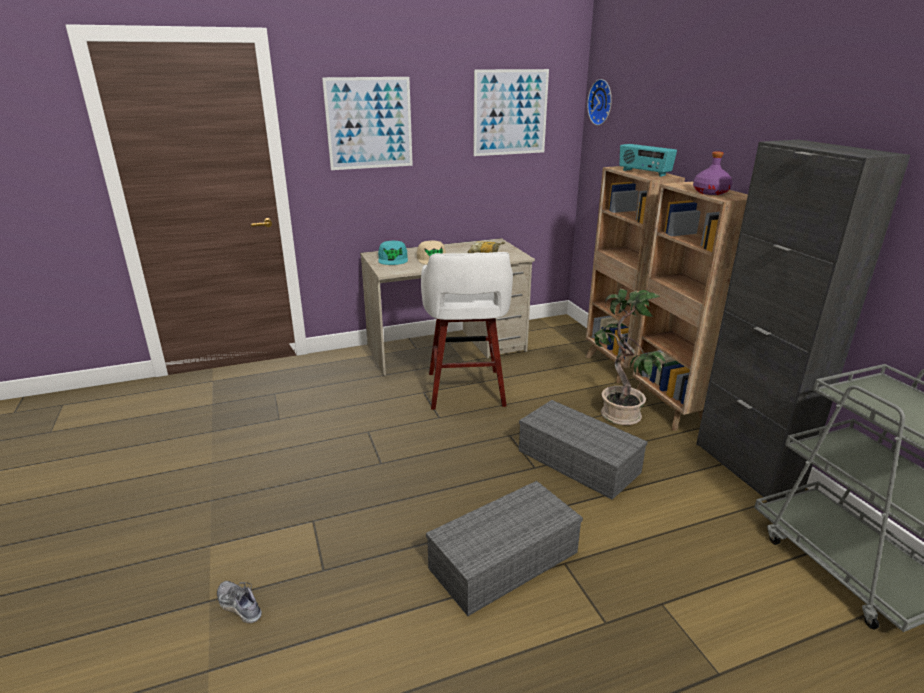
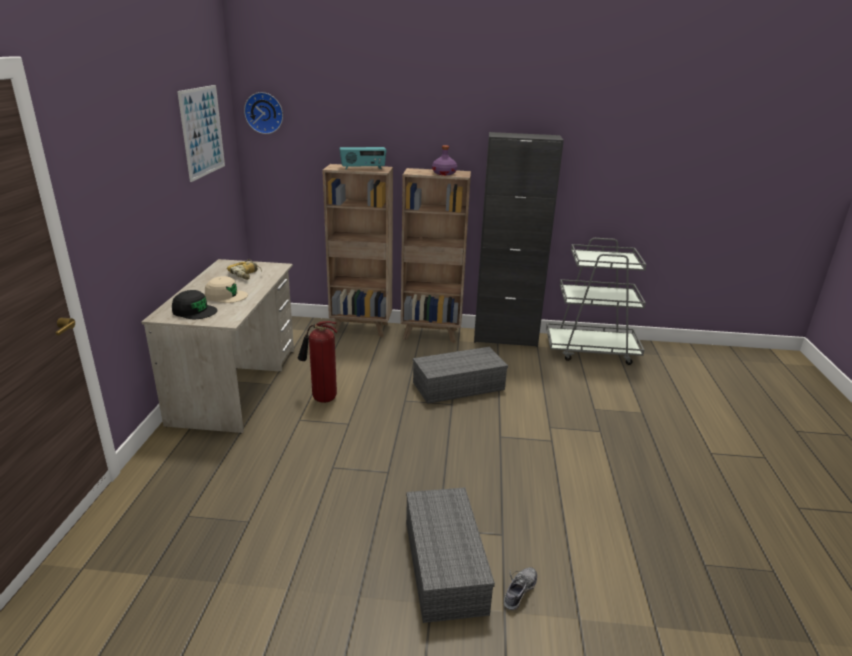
camera: 65 degrees left, 0 degrees up
(239, 606) = (519, 591): shoe -> shoe turned 150 degrees clockwise
(369, 123) = (122, 166): picture -> none
(393, 259) = (194, 311): turquoise cap -> black cap
(465, 391) = (321, 398): white stool -> fire extinguisher
(504, 558) = (534, 447): grey storage box -> grey storage box (442, 564)
(618, 414) = (420, 352): potted plant -> none

